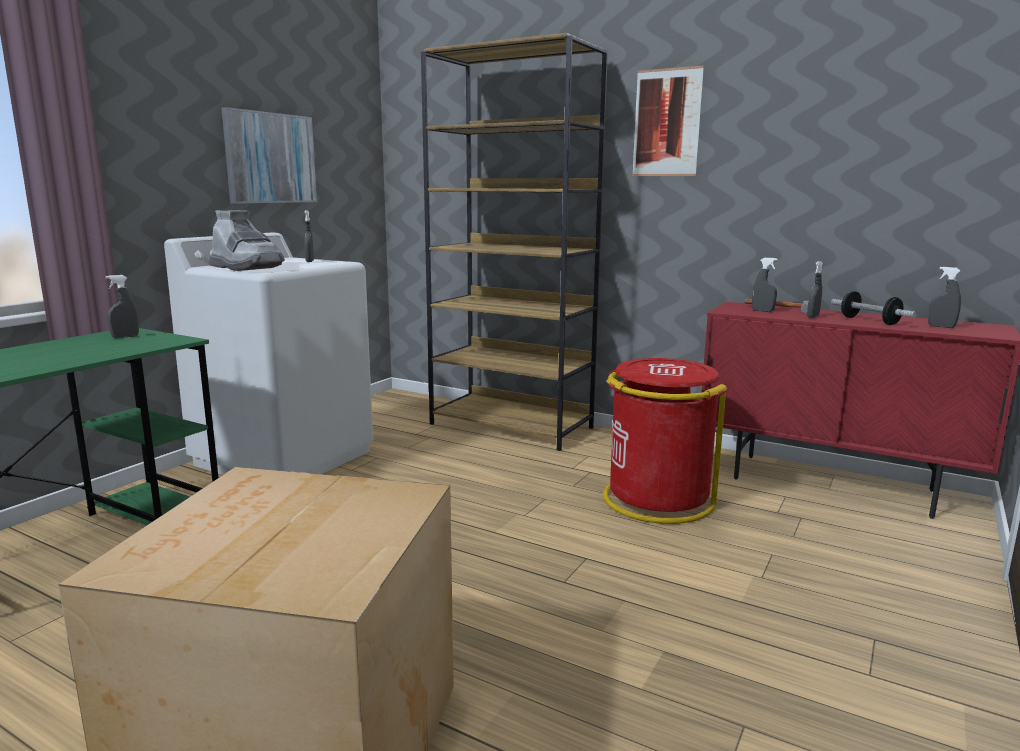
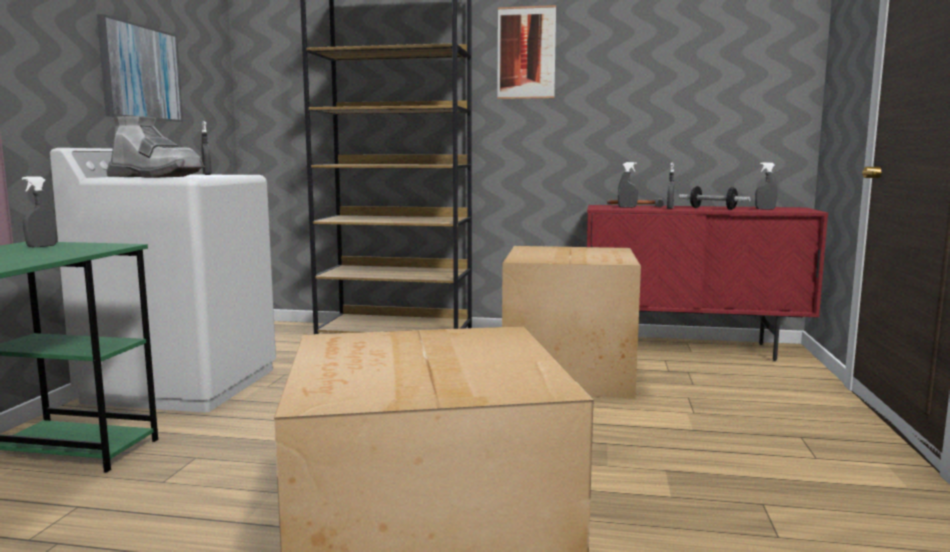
camera: 20 degrees left, 5 degrees down
(656, 500) = (570, 374): red trash can -> cardboard box

